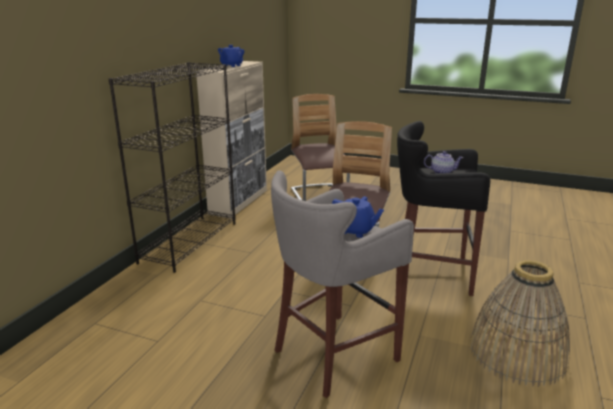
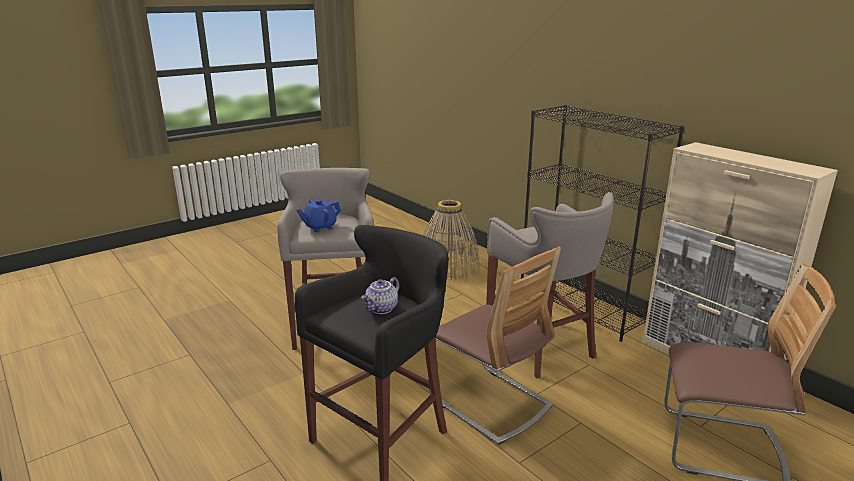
camera: 120 degrees right, 0 degrees up
(231, 65) = (749, 158): blue teapot -> none
(270, 245) = (542, 348): none -> grey stool
(516, 353) = (217, 411): basket -> basket (448, 266)

